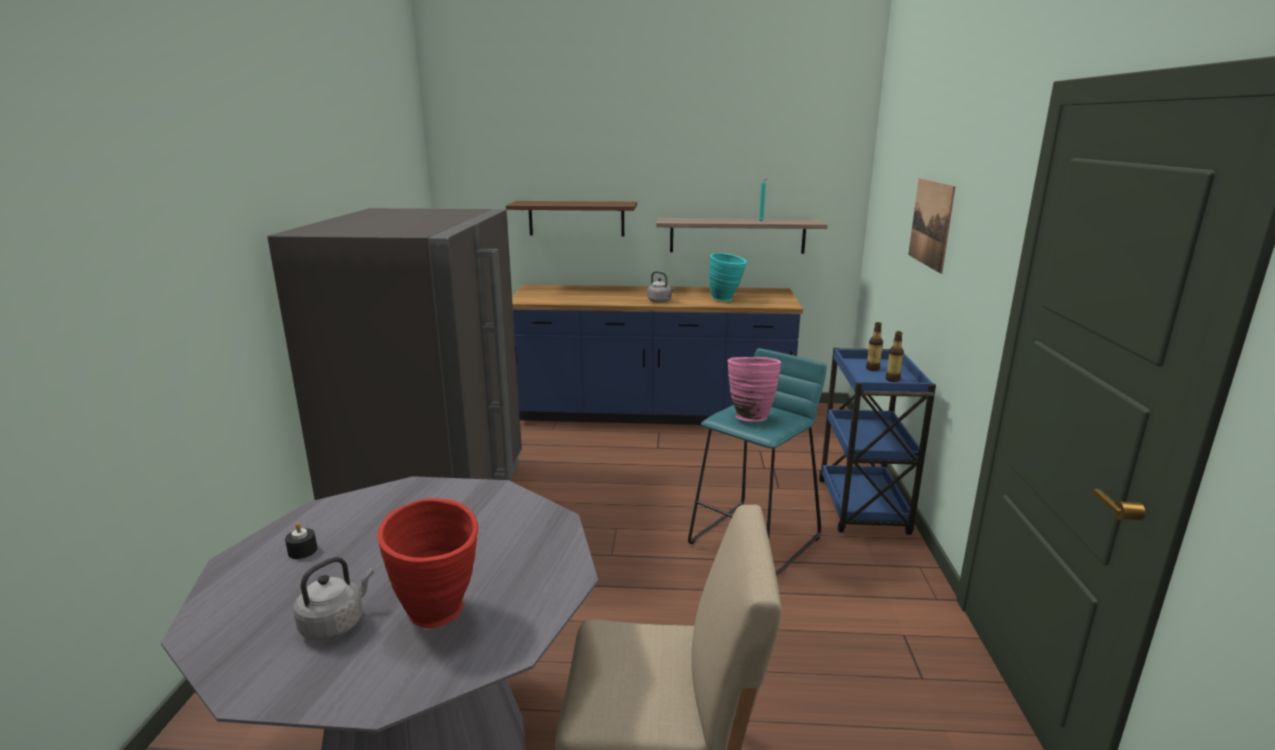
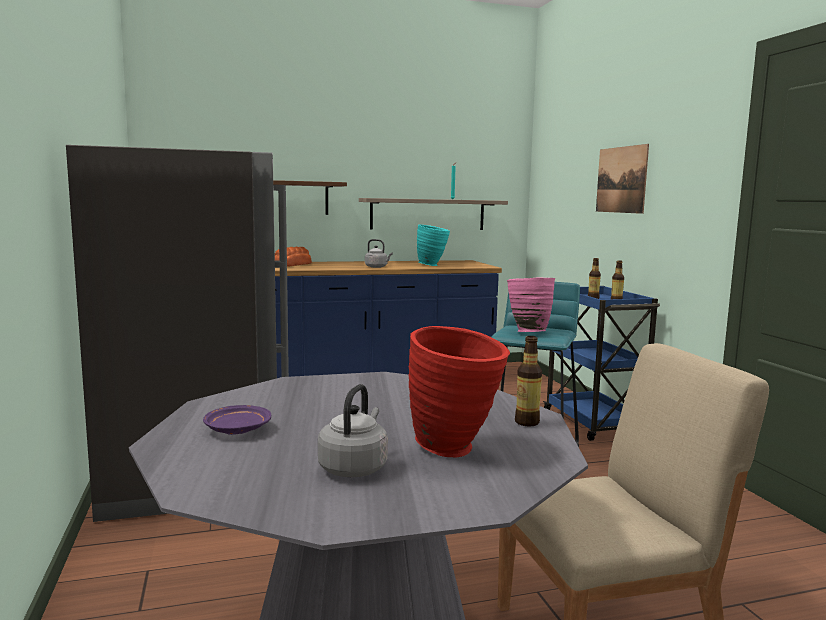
camera: 20 degrees left, 10 degrees down
(302, 551) = (237, 429): black candle -> purple plate
(549, 587) = (527, 422): none -> bottle
(578, 292) = (291, 264): none -> bread

